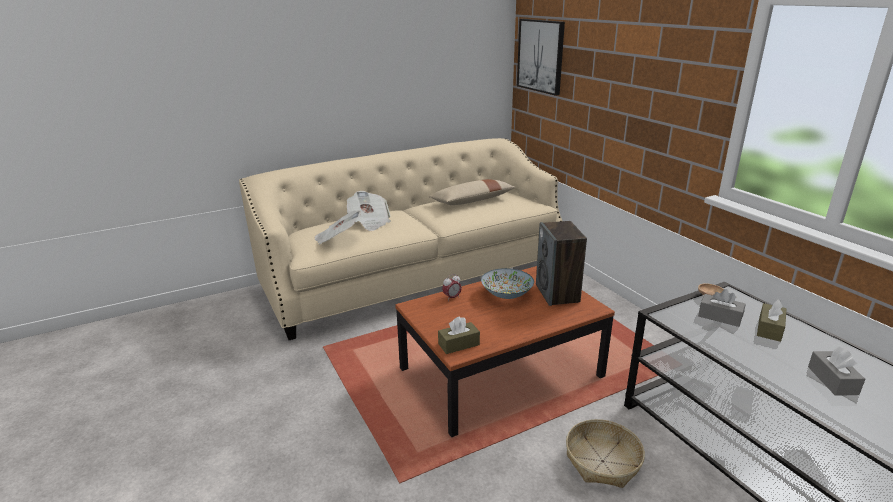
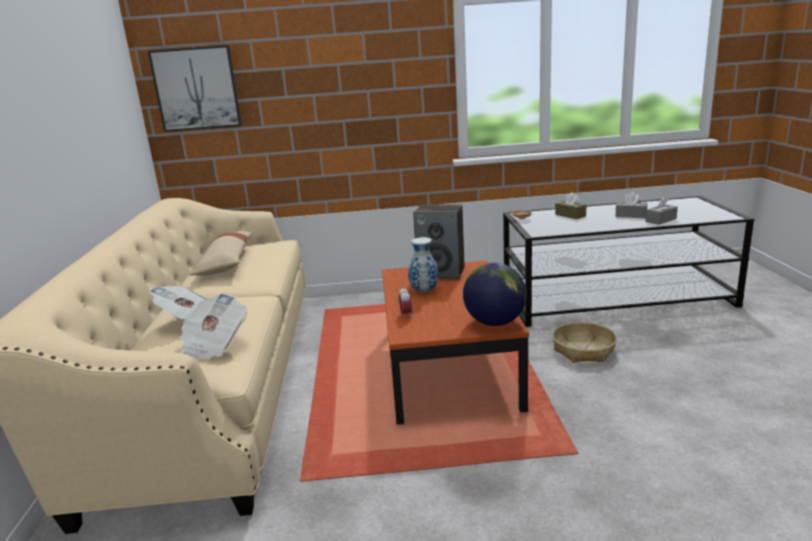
camera: 65 degrees left, 5 degrees down
(458, 344) = (495, 323): brown tissue box -> globe
(507, 294) = (423, 291): bowl -> vase
(719, 317) = (548, 222): grey tissue box -> grey tissue box (660, 220)

